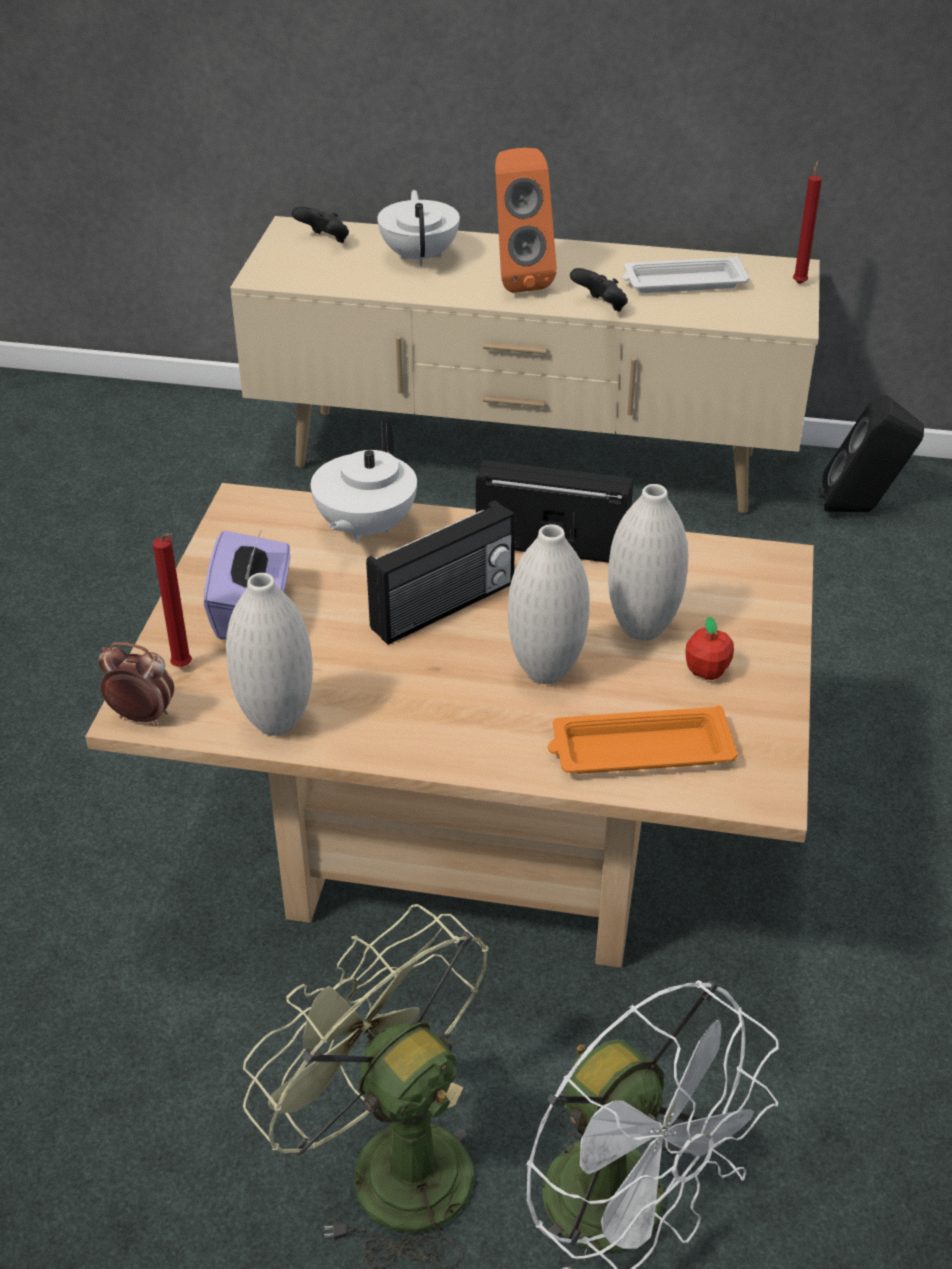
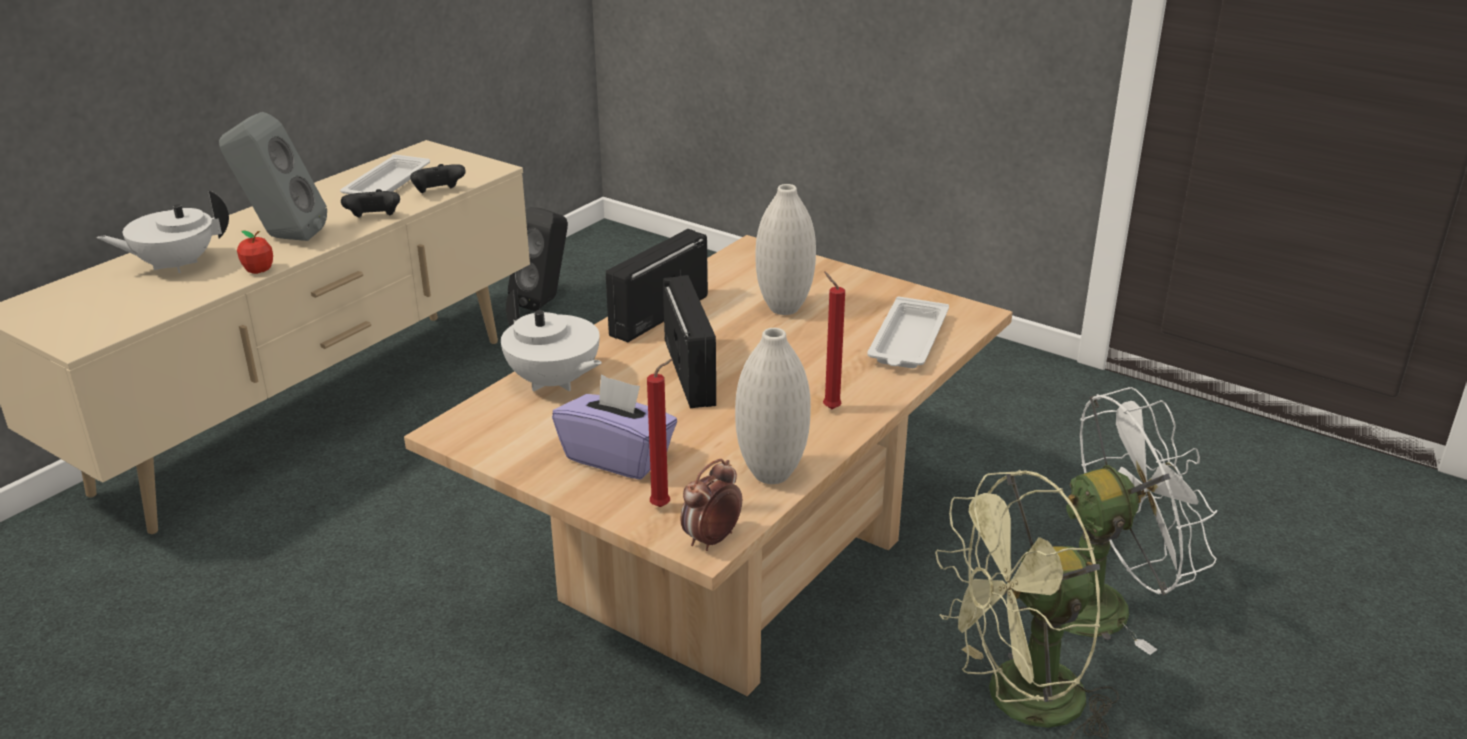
camera: 65 degrees left, 10 degrees down
(324, 241) = (67, 300): black game controller -> black game controller (438, 193)
(420, 256) = (175, 265): white teapot -> white teapot turned 45 degrees counterclockwise
(517, 279) = (281, 237): orange speaker -> grey speaker
(546, 672) = (801, 352): white vase -> none
(638, 751) = (907, 342): orange tray -> white tray
(706, 671) = (846, 300): apple -> apple (258, 270)
(800, 282) = (446, 152): red candle -> red candle (829, 408)

